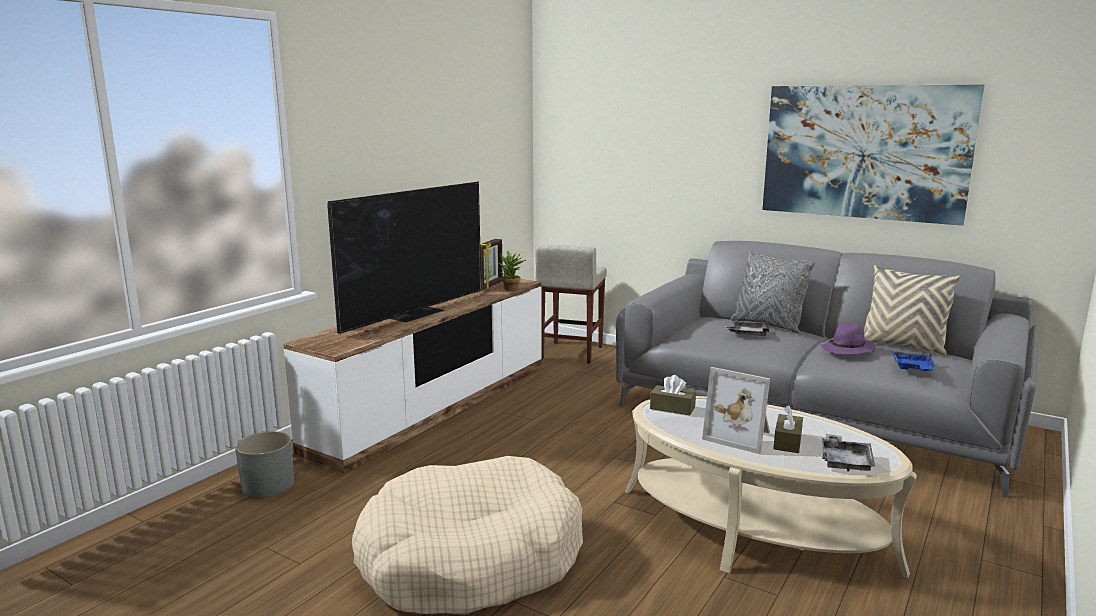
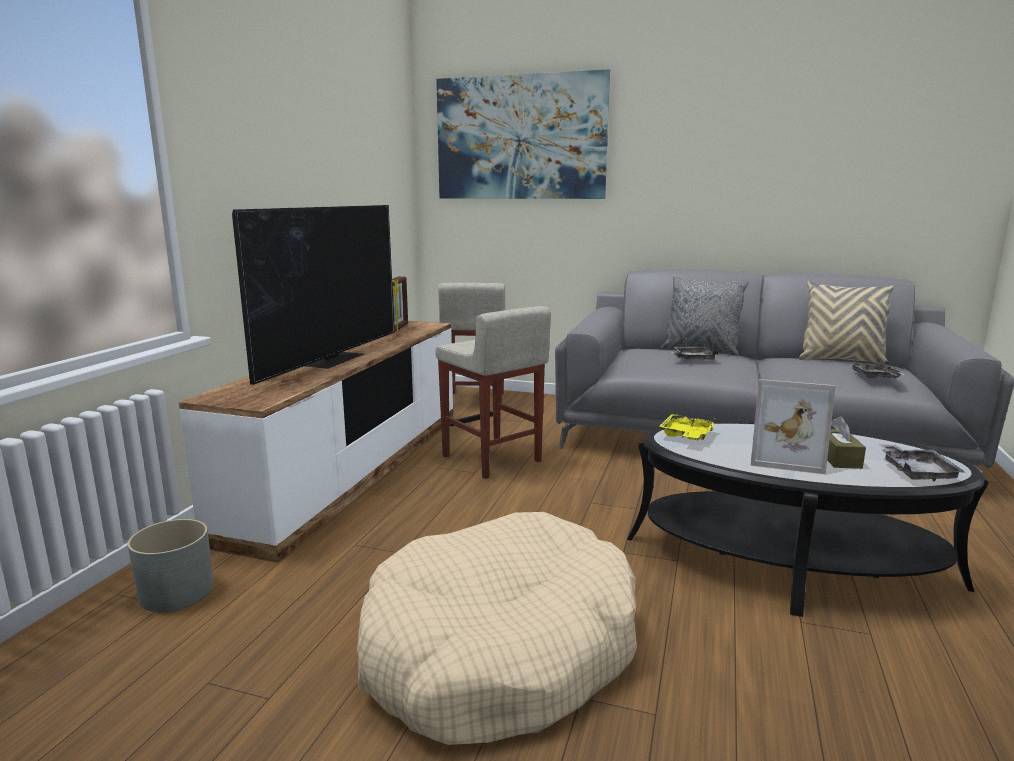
camera: 15 degrees left, 0 degrees up
(511, 289) = (425, 331): potted plant -> none
(553, 409) = (492, 459): none -> beige stool
(672, 408) = (686, 436): brown tissue box -> yellow tray
(753, 528) = (787, 561): beige coffee table -> black coffee table
(847, 350) = (801, 366): purple hat -> none
(864, 152) = (778, 172): picture -> picture (520, 138)
(912, 368) = (876, 377): blue tray -> grey tray

